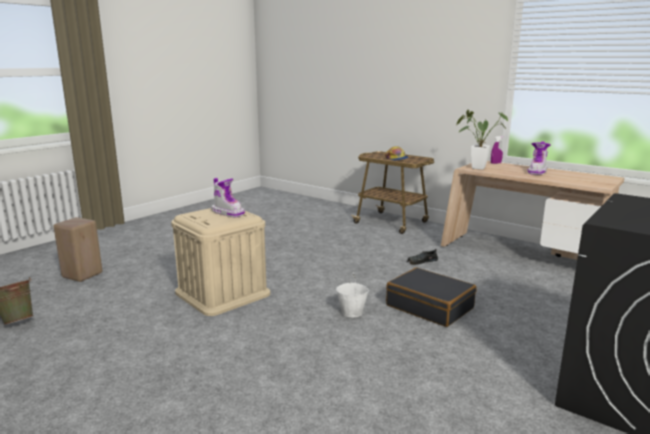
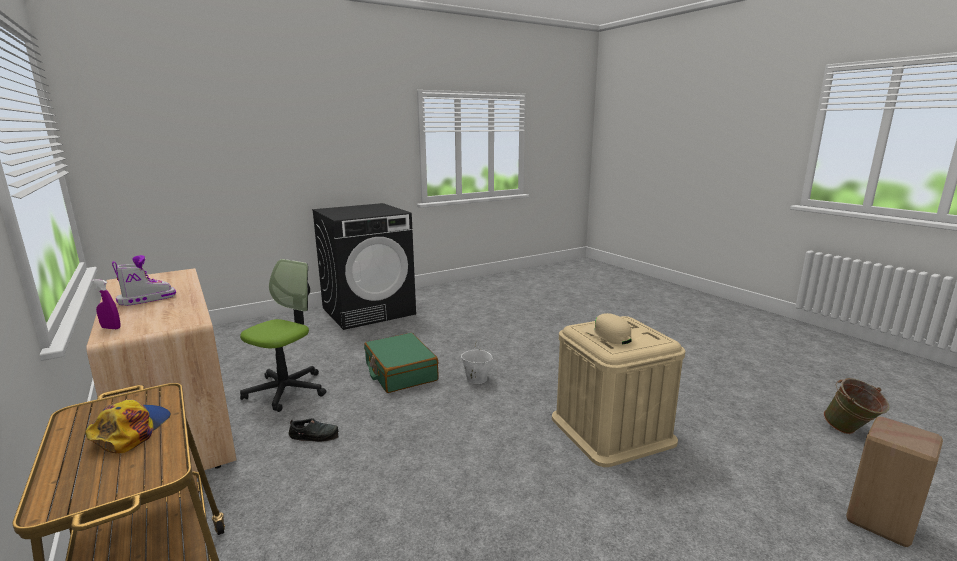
camera: 160 degrees left, 0 degrees up
(228, 213) = (607, 335): boot -> beige cap
(430, 307) = (400, 372): black suitcase -> green suitcase
(475, 168) = (185, 319): potted plant -> none
(493, 278) = (286, 390): none -> office chair

